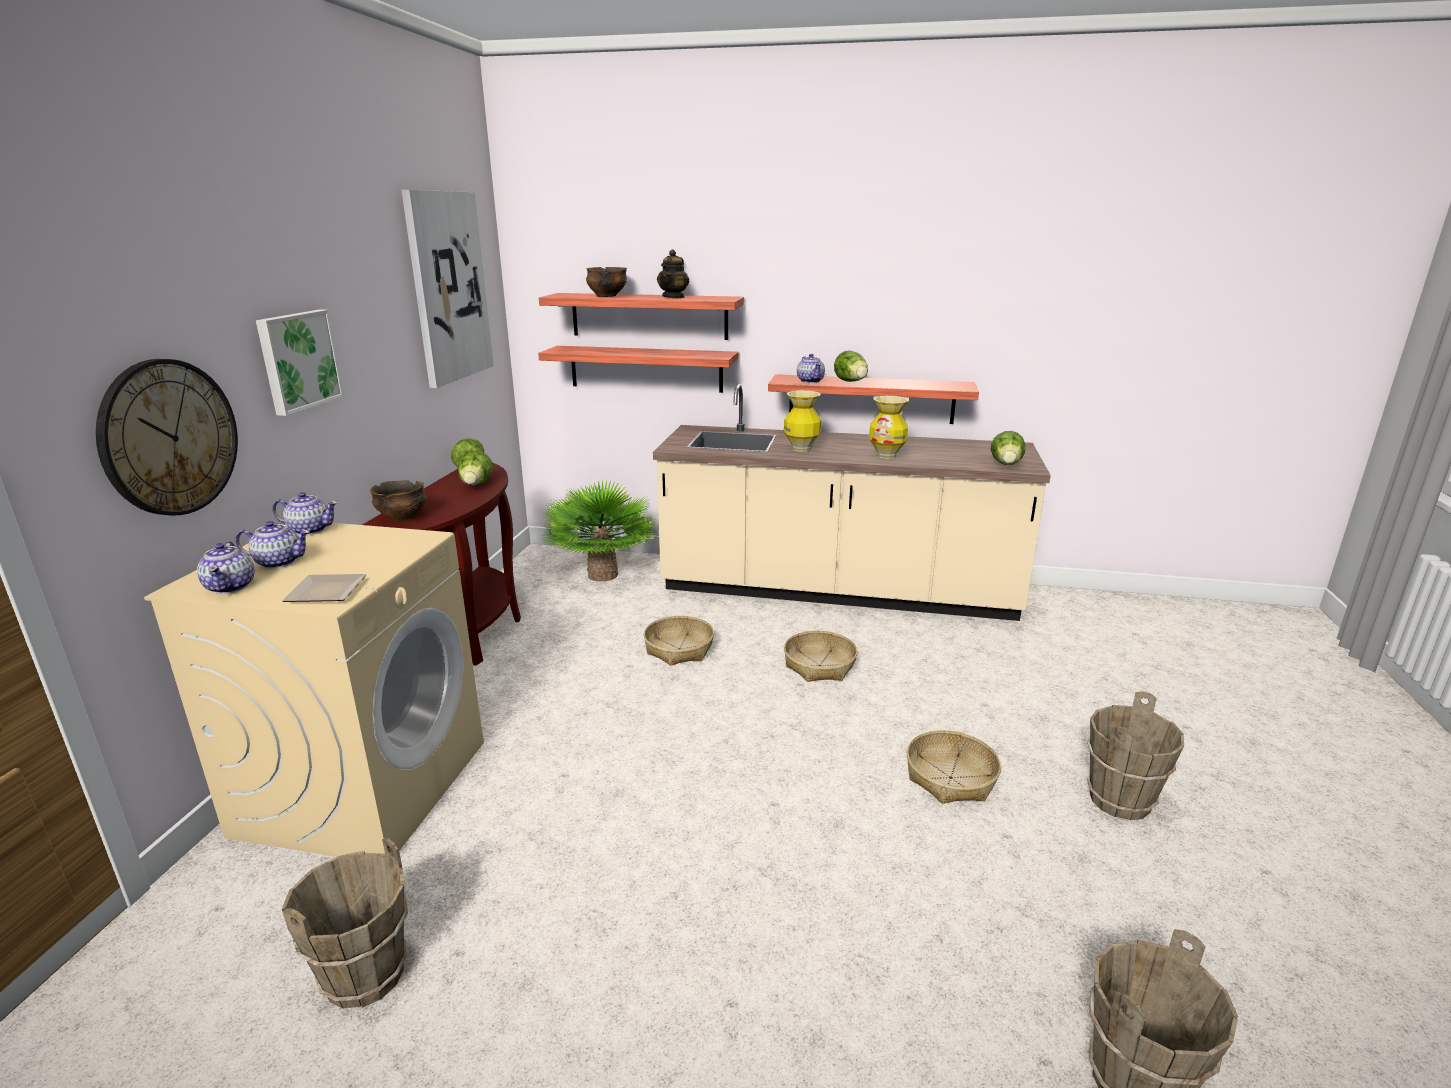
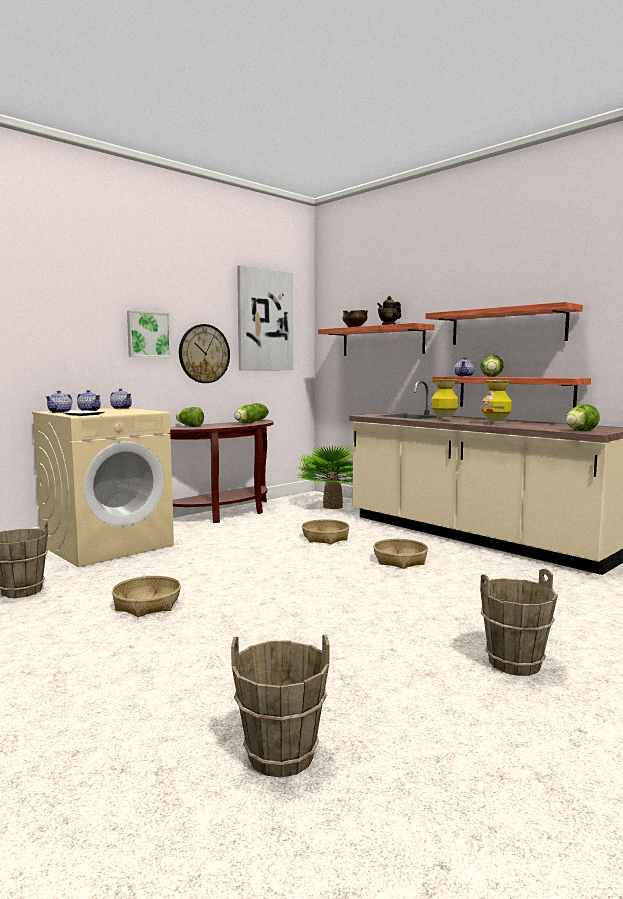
camera: 35 degrees right, 15 degrees down
(169, 437) = (66, 350): wall clock -> wall clock (204, 353)
(403, 517) = (190, 426): bowl -> lettuce
(646, 369) = (379, 375): shelf -> shelf (507, 326)
(951, 778) = (401, 619): basket -> basket (147, 604)

